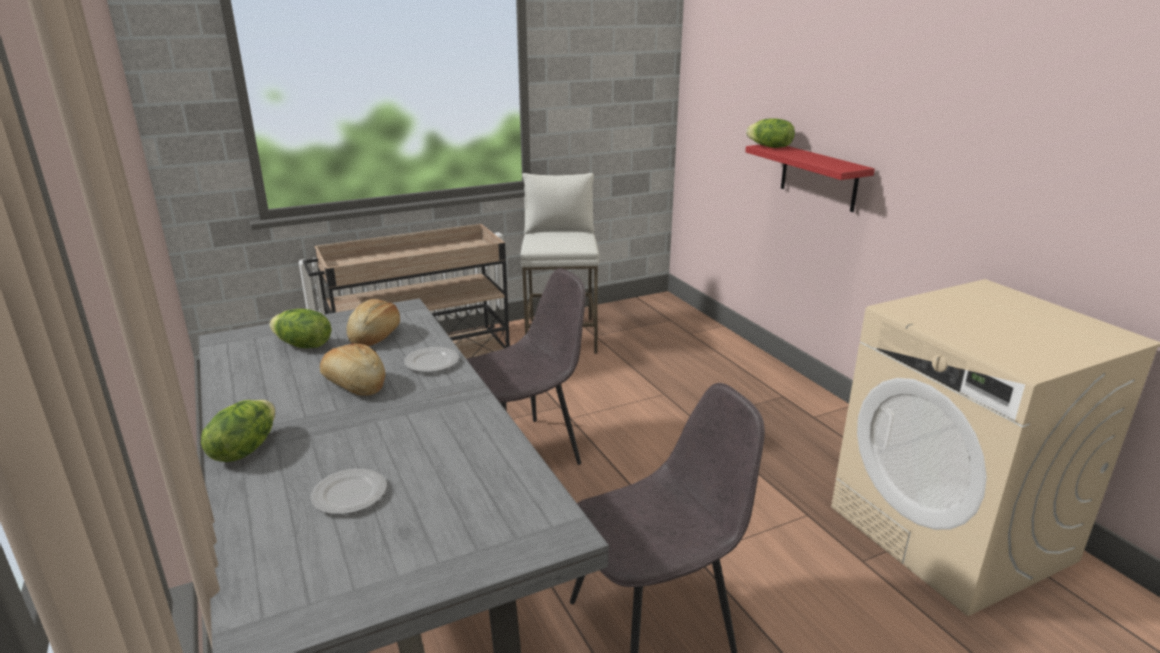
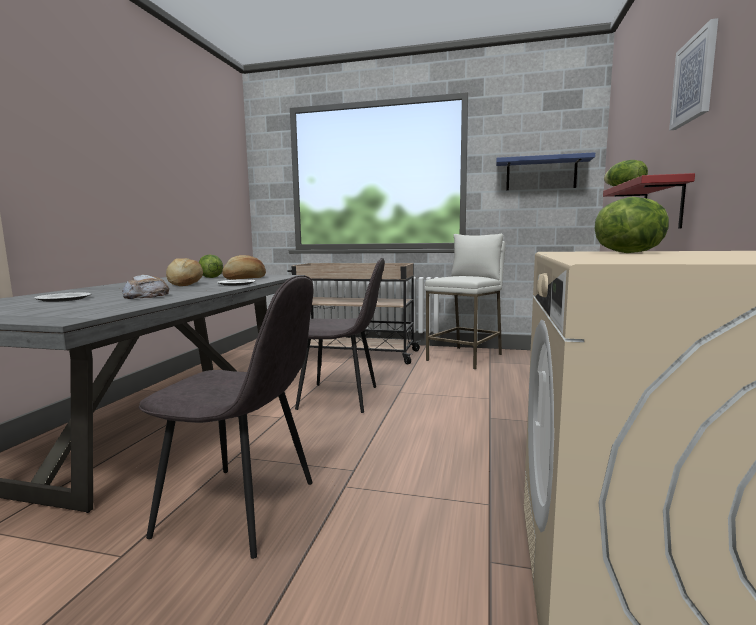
camera: 40 degrees right, 15 degrees down
(244, 449) = (89, 288): lettuce -> lettuce (630, 253)
(436, 442) = (146, 296): none -> bread
(616, 84) = (541, 174): none -> blue shelf
(872, 75) = (694, 79): none -> picture

